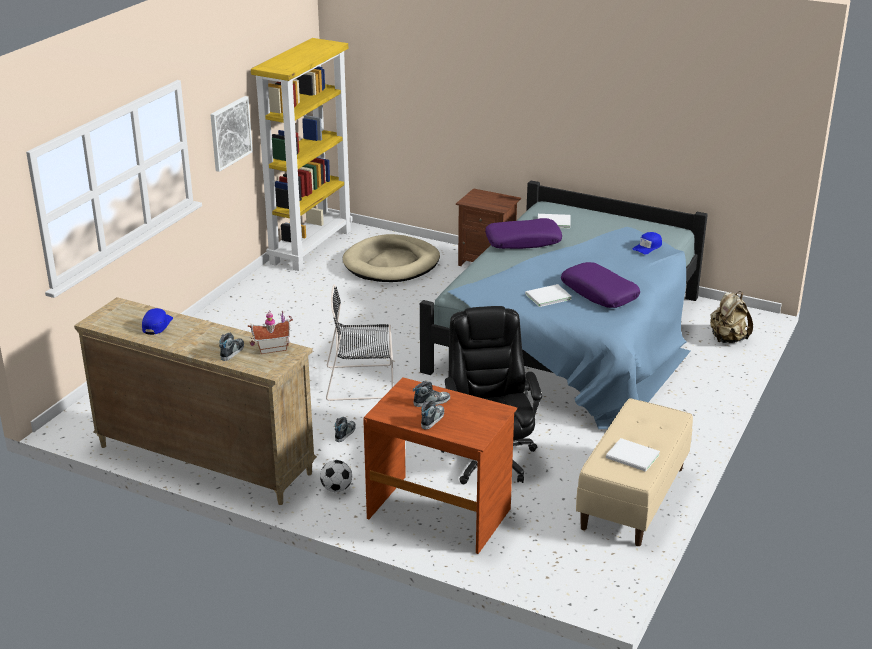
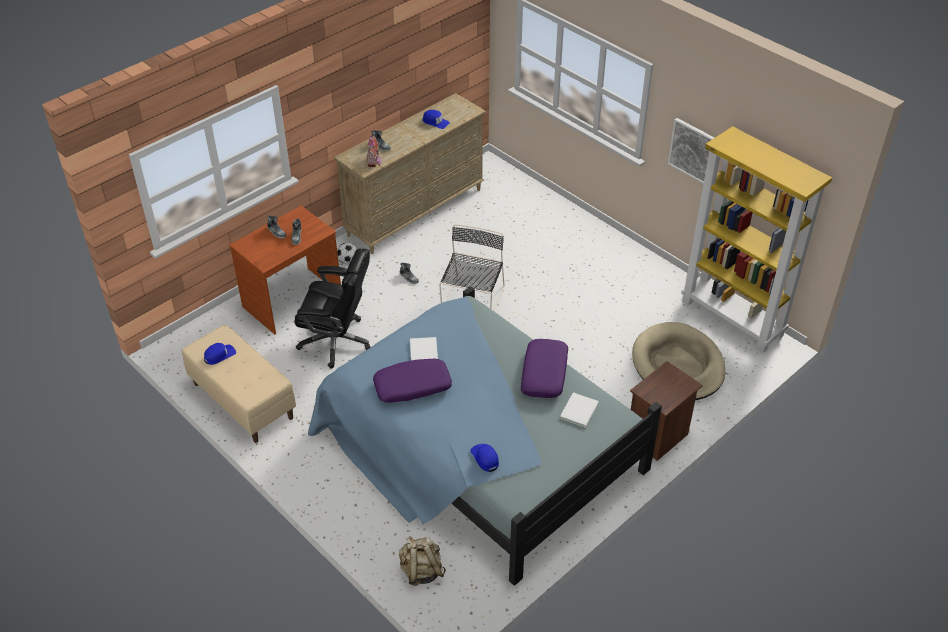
camera: 110 degrees right, 15 degrees up
(633, 457) = (219, 355): white book -> blue cap

